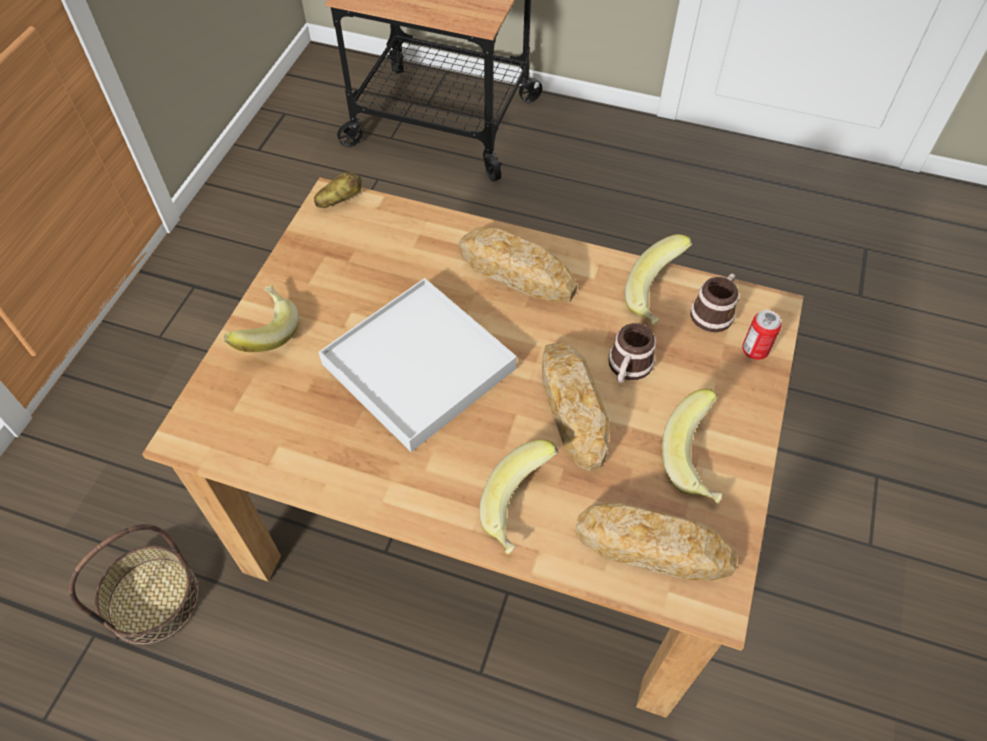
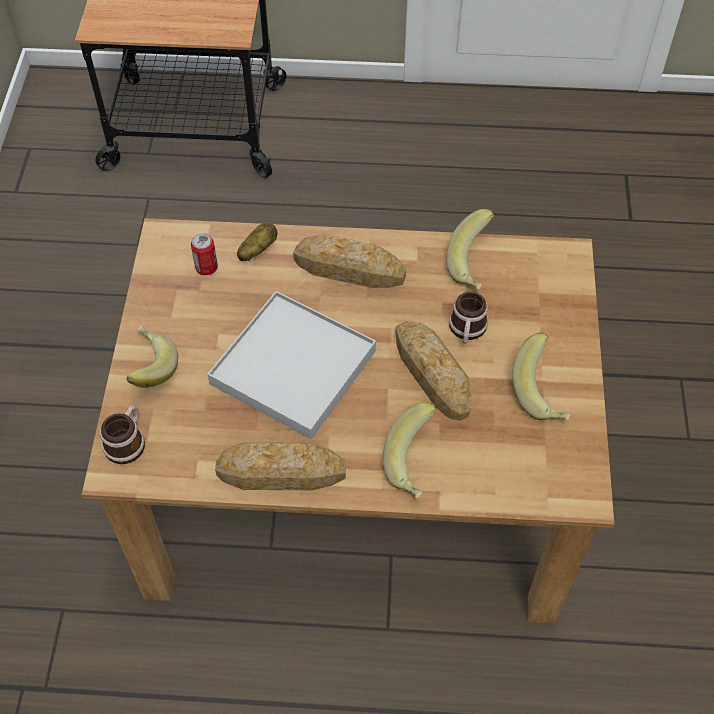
camera: 15 degrees left, 0 degrees up
(153, 600) = (67, 644): basket -> none
(340, 200) = (171, 236): potato -> potato (257, 250)
(653, 547) = (527, 467): bread -> bread (281, 472)
(714, 312) = (523, 267): mug -> mug (127, 441)
(755, 350) = (564, 293): can -> can (206, 268)

